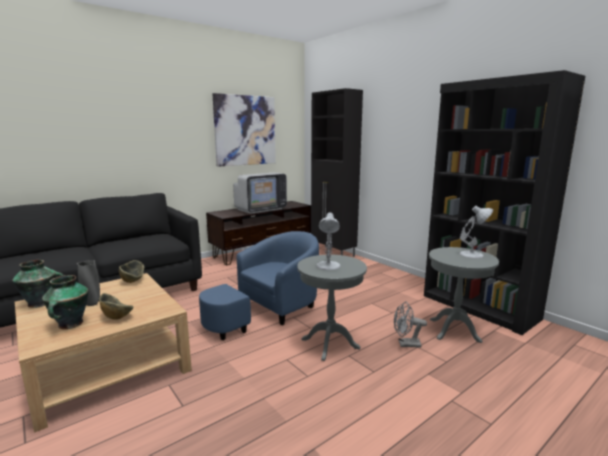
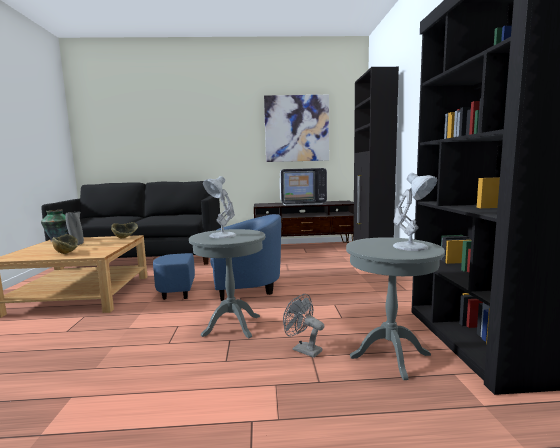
camera: 35 degrees right, 5 degrees down
(70, 324) = (41, 252): vase -> none

